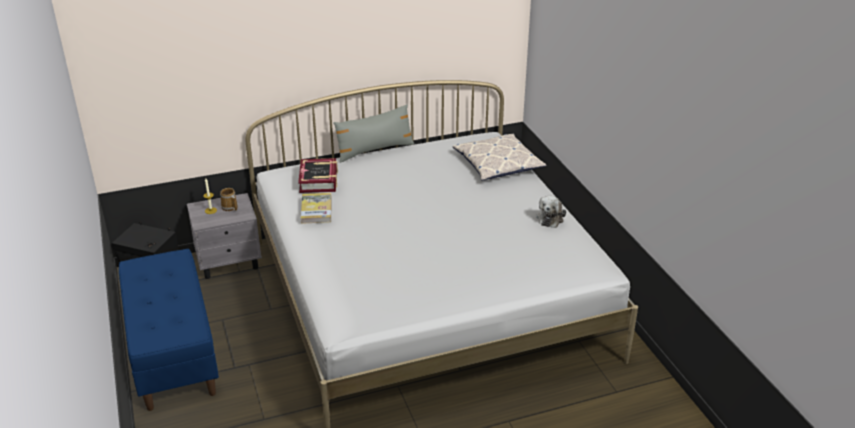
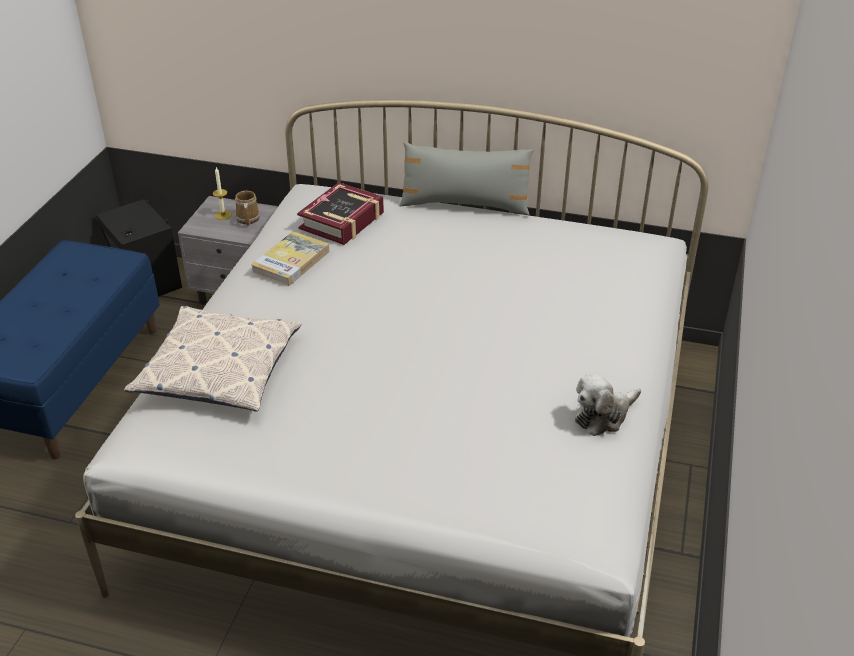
camera: 35 degrees right, 5 degrees up
(498, 164) = (616, 291): pillow -> pillow (218, 369)

